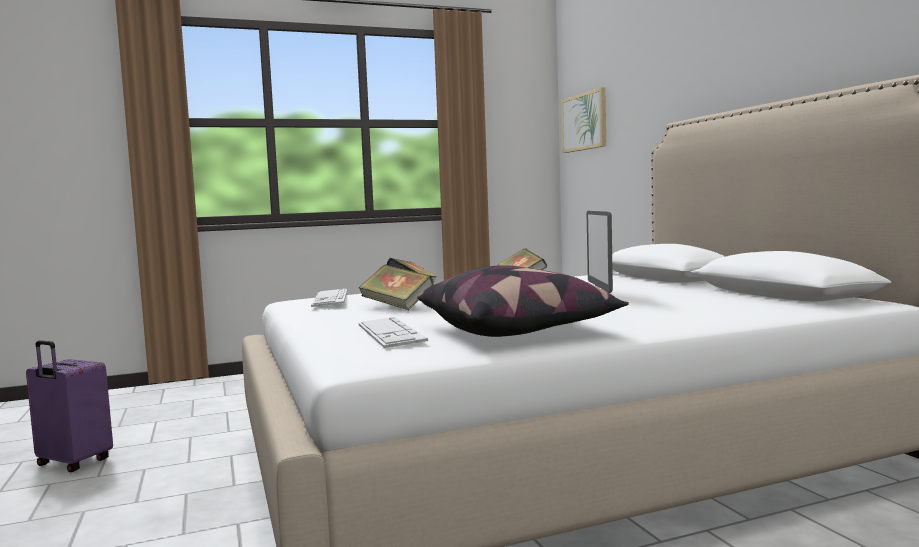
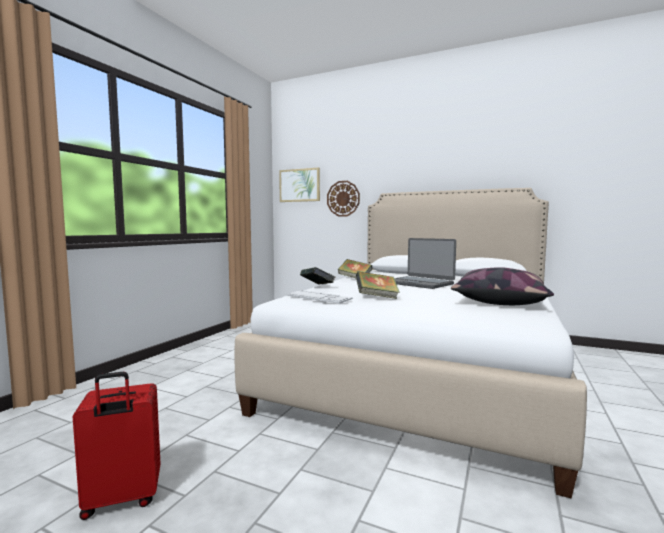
camera: 45 degrees left, 0 degrees up
(72, 463) = (122, 500): purple suitcase -> red suitcase
(390, 333) = (467, 311): keyboard -> none
(633, 139) = (343, 198): none -> wall clock

